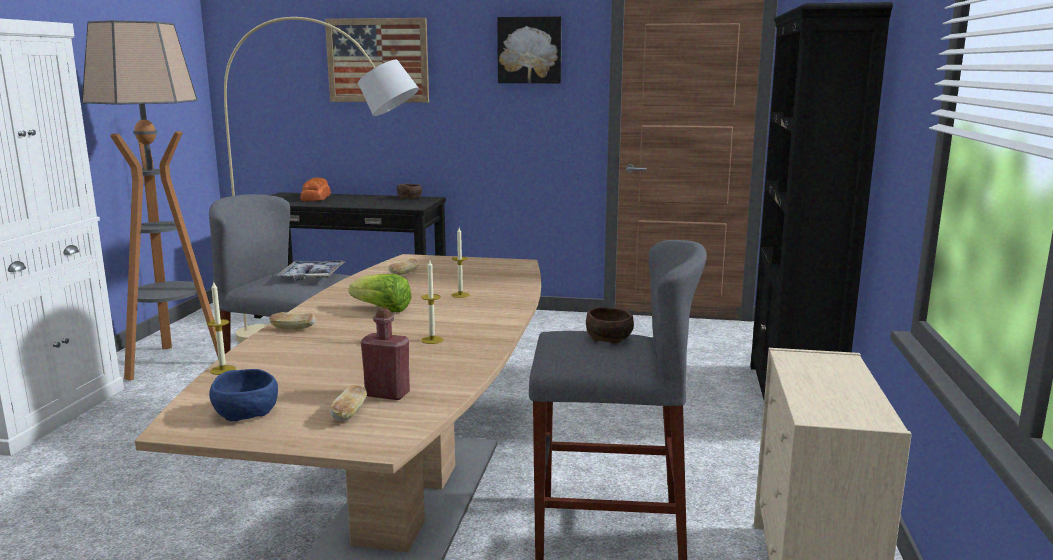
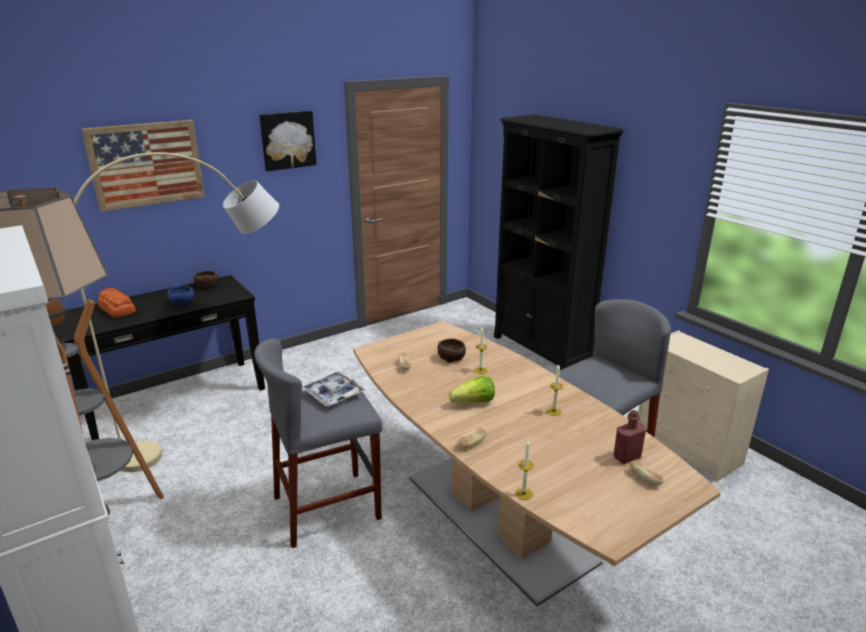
camera: 45 degrees left, 10 degrees up
(247, 413) = (610, 509): blue bowl -> blue bowl (183, 302)
(610, 338) = (595, 367): brown bowl -> brown bowl (451, 357)

